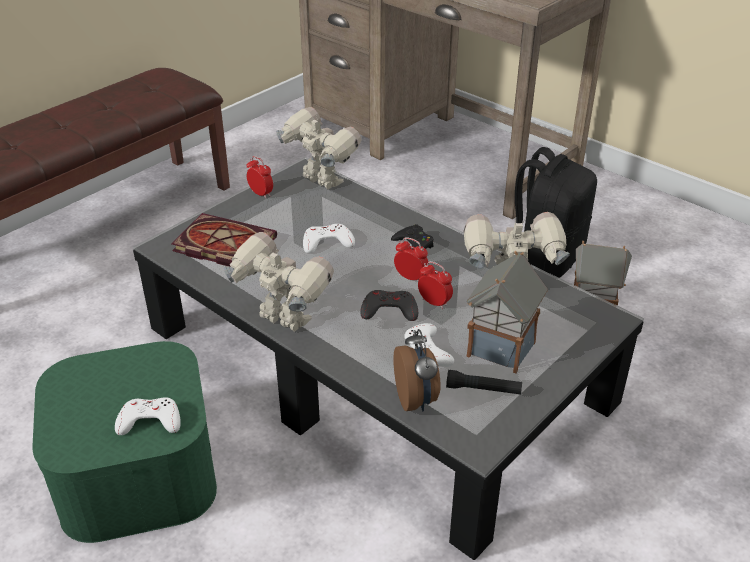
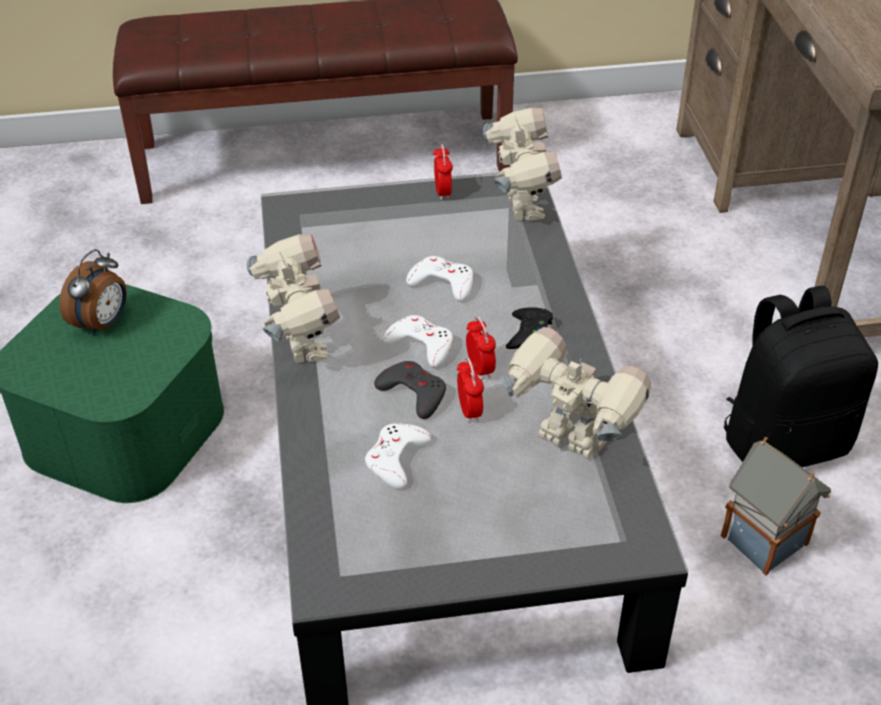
camera: 40 degrees right, 5 degrees up
(150, 421) = (105, 379): white game controller -> white game controller (421, 345)
(222, 245) = (339, 233): book -> none
(416, 399) = (324, 502): alarm clock -> alarm clock (103, 324)
(483, 389) = (400, 535): black flashlight -> none
(501, 347) = (476, 502): toy house -> none

